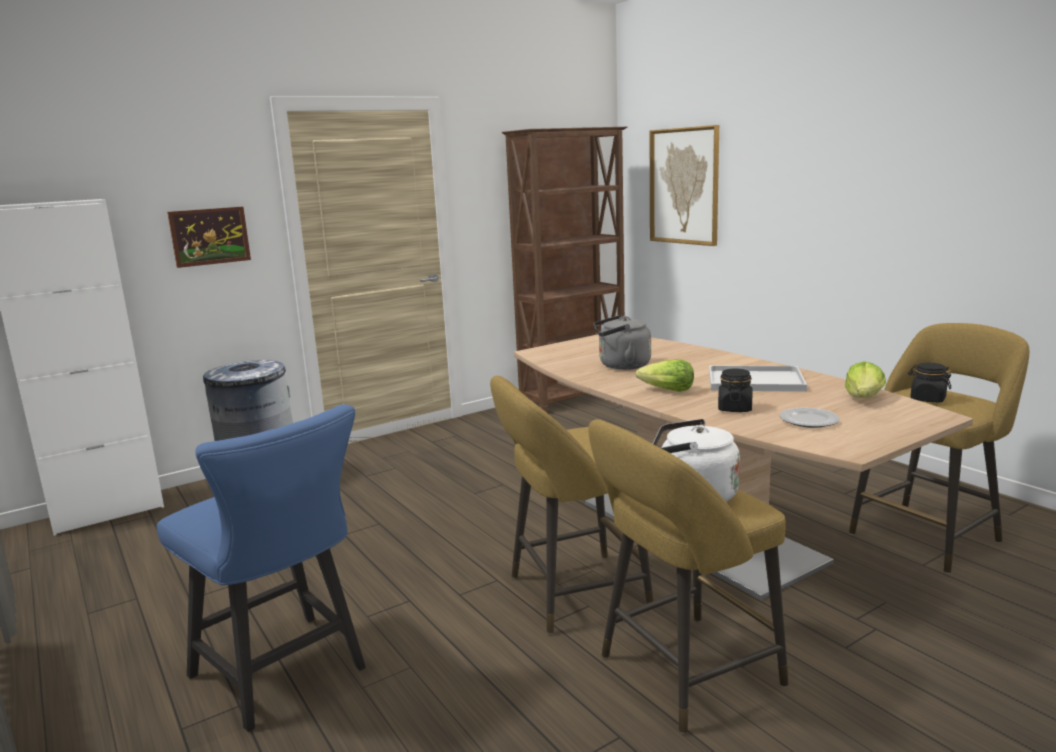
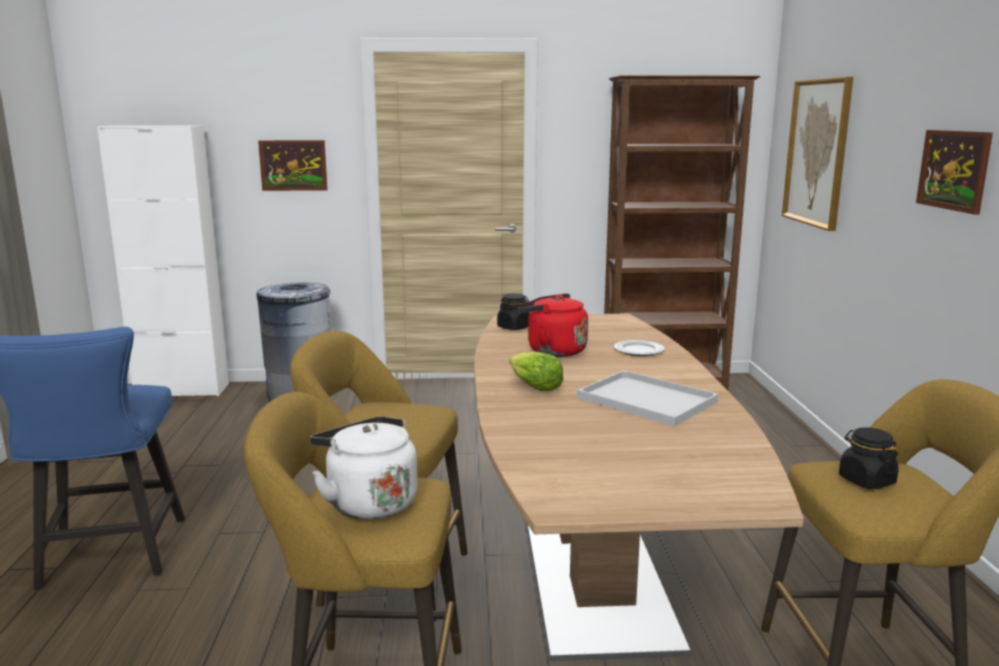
camera: 30 degrees right, 0 degrees up
(621, 366) = (552, 351): grey kettle -> red kettle
(734, 408) = (552, 423): black jar -> black jar (514, 327)
(808, 421) = (594, 459): plate -> plate (638, 351)
(842, 188) = (953, 170): none -> picture
(864, 398) = (721, 453): lettuce -> none

